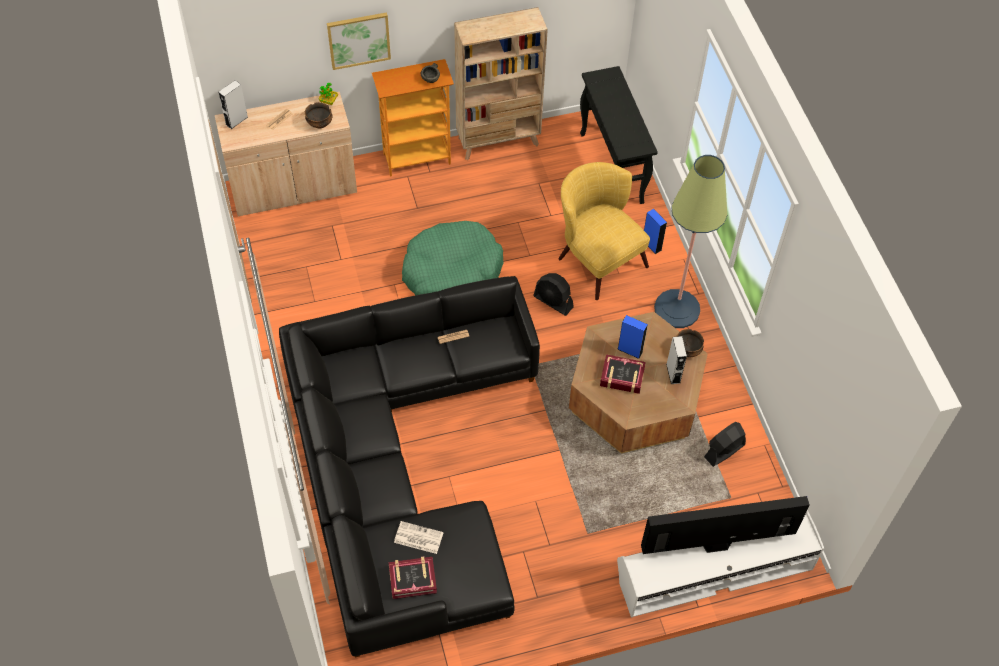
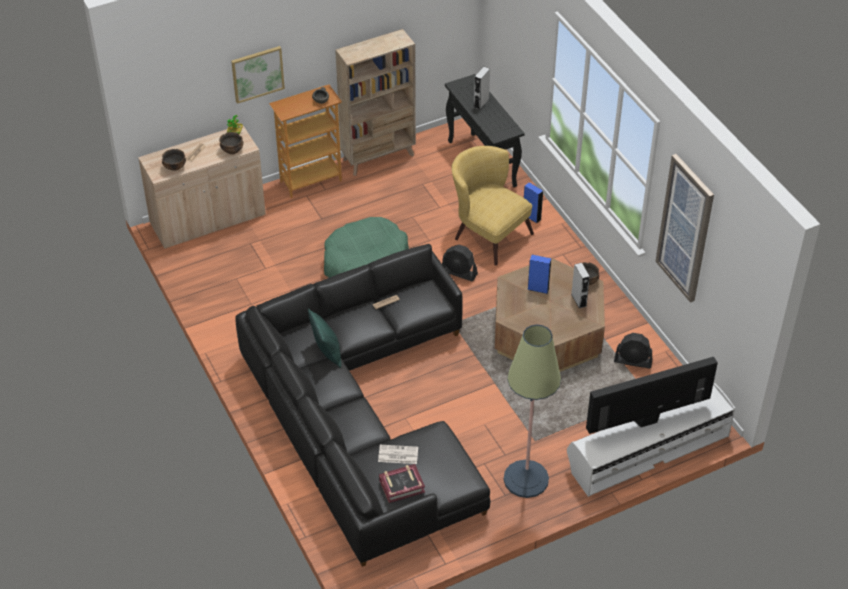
camera: 10 degrees left, 10 degrees down
(236, 120) = (159, 158): grey speaker -> grey speaker (481, 103)
(251, 134) = (175, 167): none -> bowl
(372, 389) = (327, 352): none -> green pillow
(622, 377) = (537, 309): book -> none
(677, 309) = (566, 262): floor lamp -> floor lamp (526, 479)
(724, 451) = (633, 361): black fan -> black fan turned 120 degrees counterclockwise
(806, 333) = (685, 228): none -> picture

